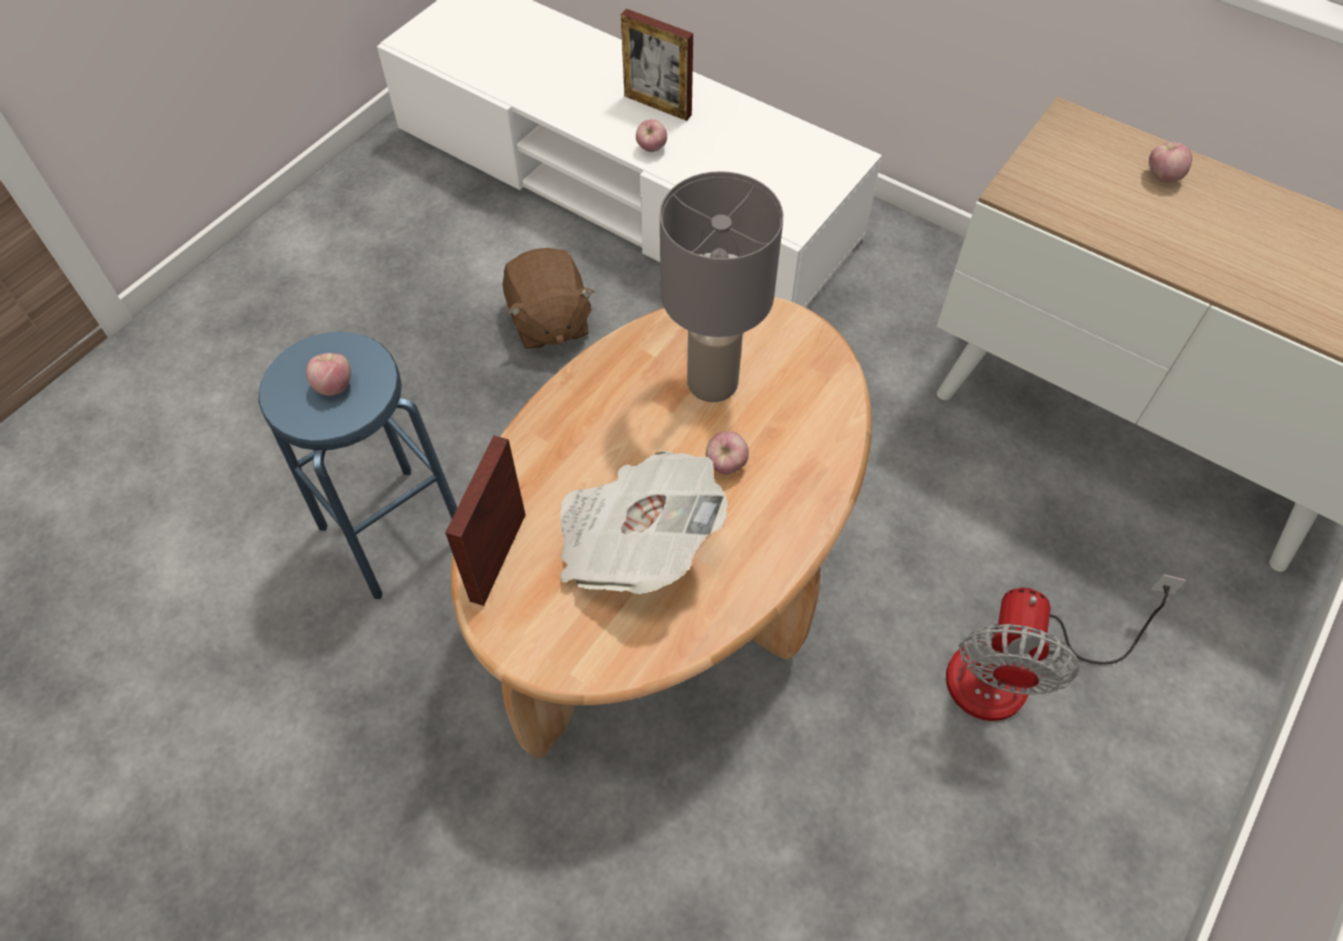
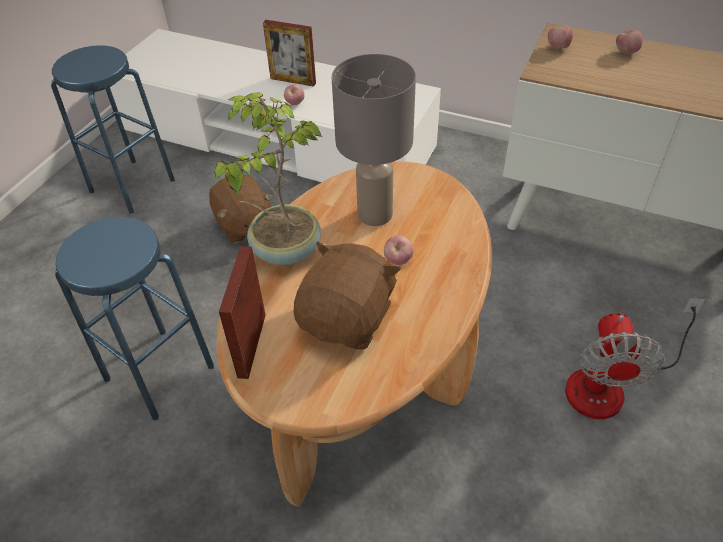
camera: 10 degrees left, 10 degrees down
(334, 386) = (111, 250): apple -> apple (557, 48)
(401, 228) = (132, 185): none -> blue stool
(572, 418) = (284, 250): none -> potted plant
(635, 542) = (348, 319): newspaper -> brown plush toy

